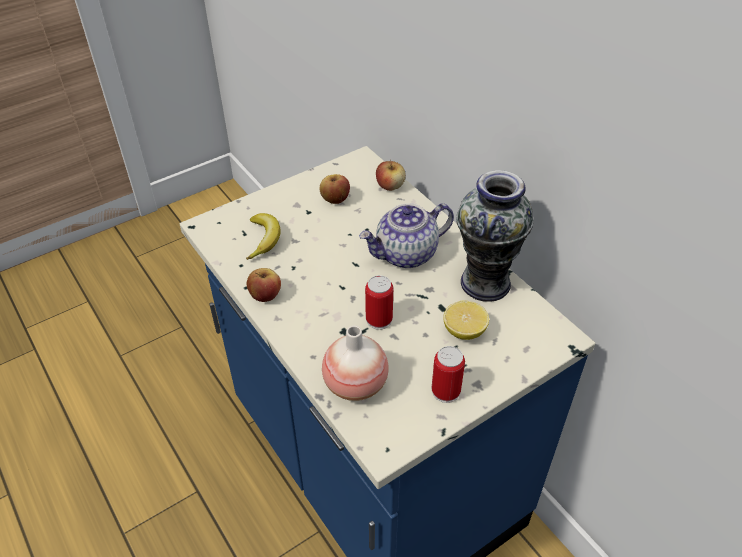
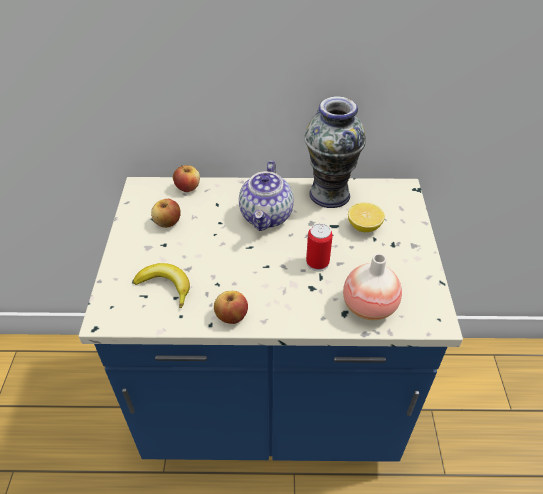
camera: 55 degrees left, 0 degrees up
(445, 391) = (409, 263): can -> none

